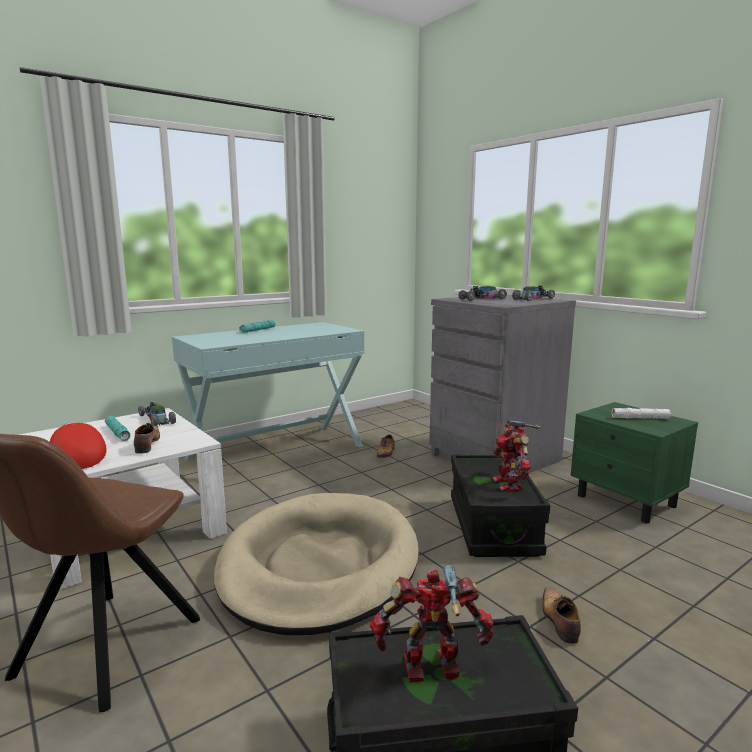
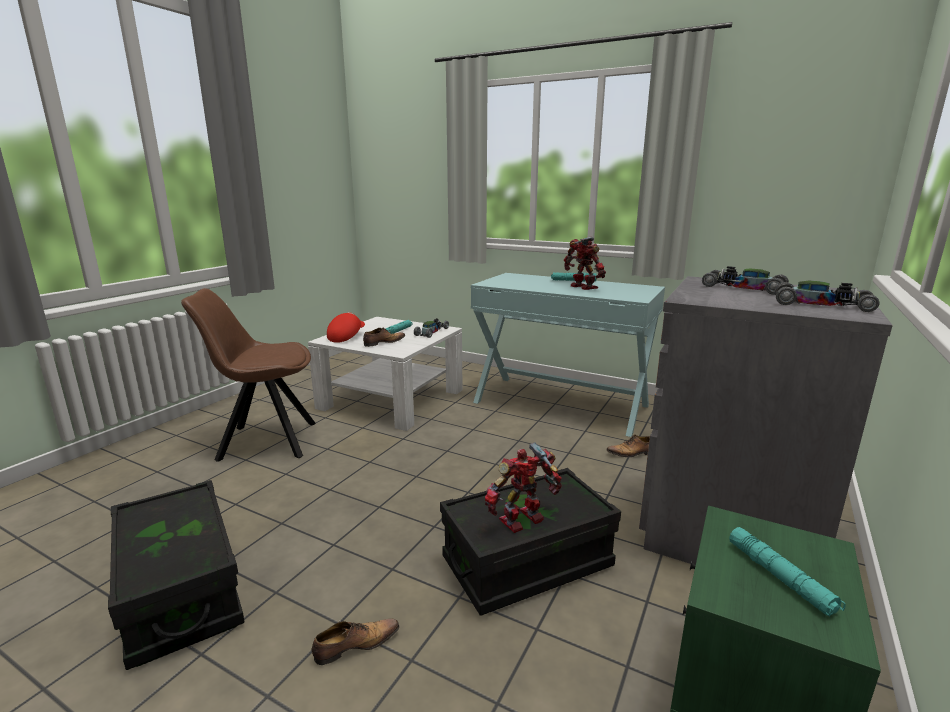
camera: 65 degrees right, 5 degrees up
(319, 566) = (383, 480): beige dog bed -> none
(432, 670) = (170, 530): toy robot -> toy robot (582, 287)
(641, 418) = (780, 577): white flashlight -> turquoise flashlight

